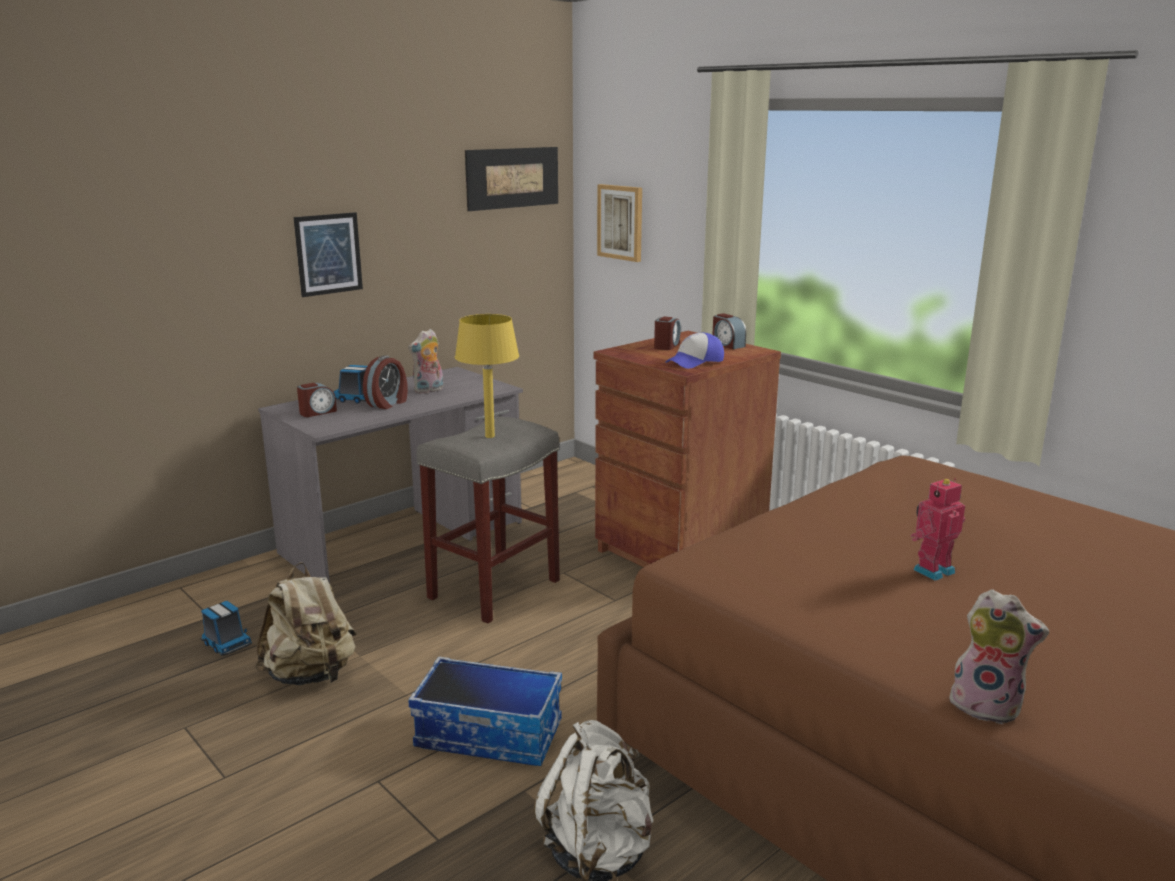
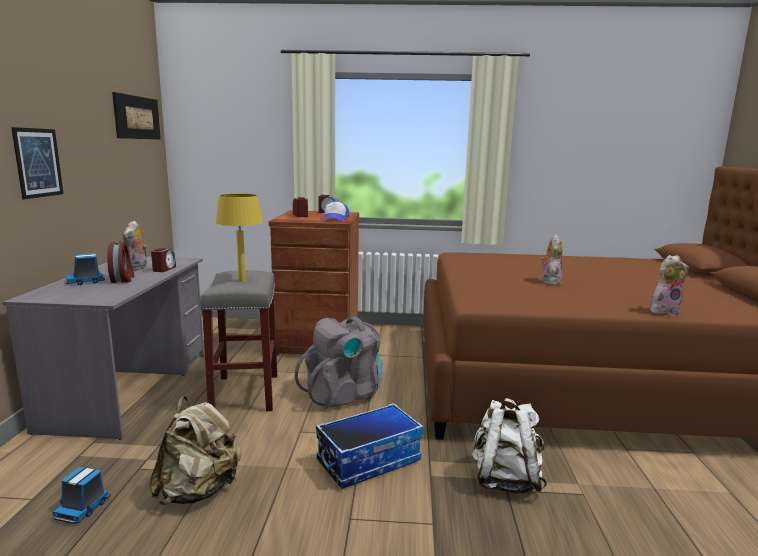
camera: 45 degrees left, 5 degrees down
(226, 643) = (83, 508): toy truck -> toy truck turned 105 degrees clockwise
(317, 412) = (73, 293): alarm clock -> alarm clock (164, 269)
(593, 640) = (343, 395): none -> grey backpack
(621, 222) = (213, 150): picture -> none
(931, 570) = (550, 282): toy robot -> plush toy

